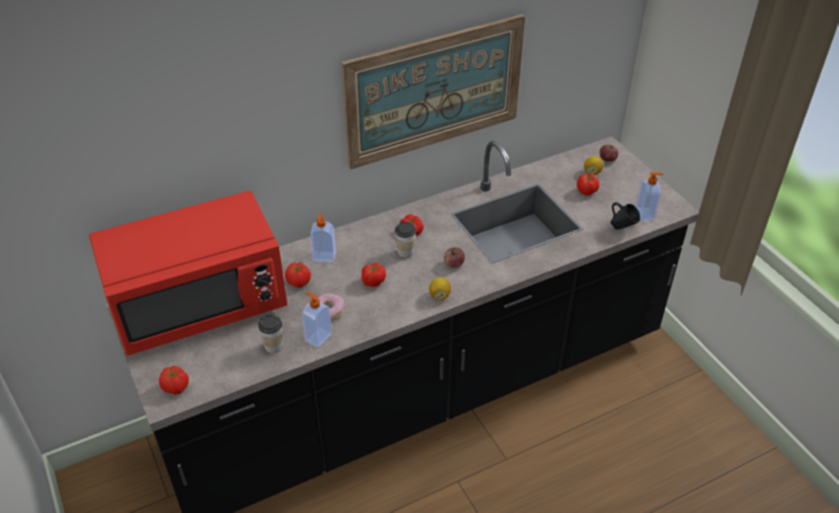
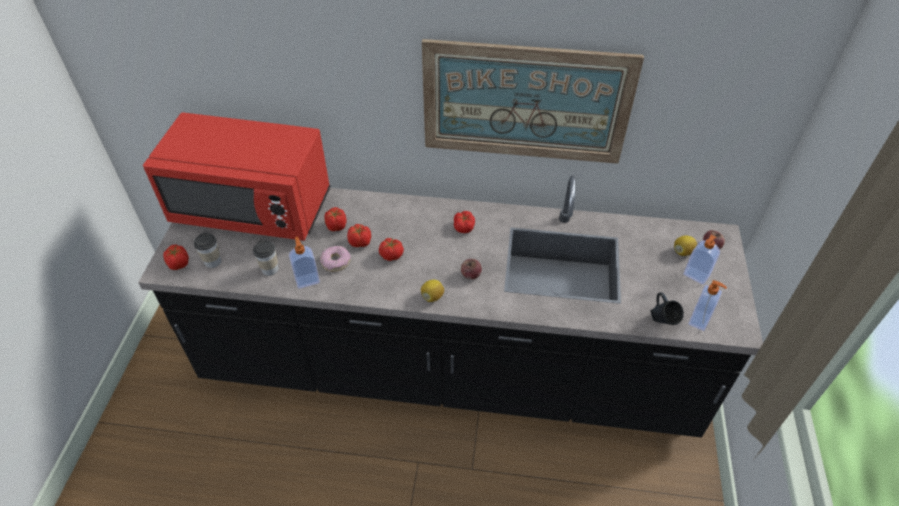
camera: 35 degrees right, 5 degrees up
(324, 257) = (374, 215): soap dispenser -> soap dispenser (696, 275)
(405, 252) = (441, 243): cup -> cup (213, 262)
(586, 191) = (659, 268): tomato -> tomato (360, 242)

